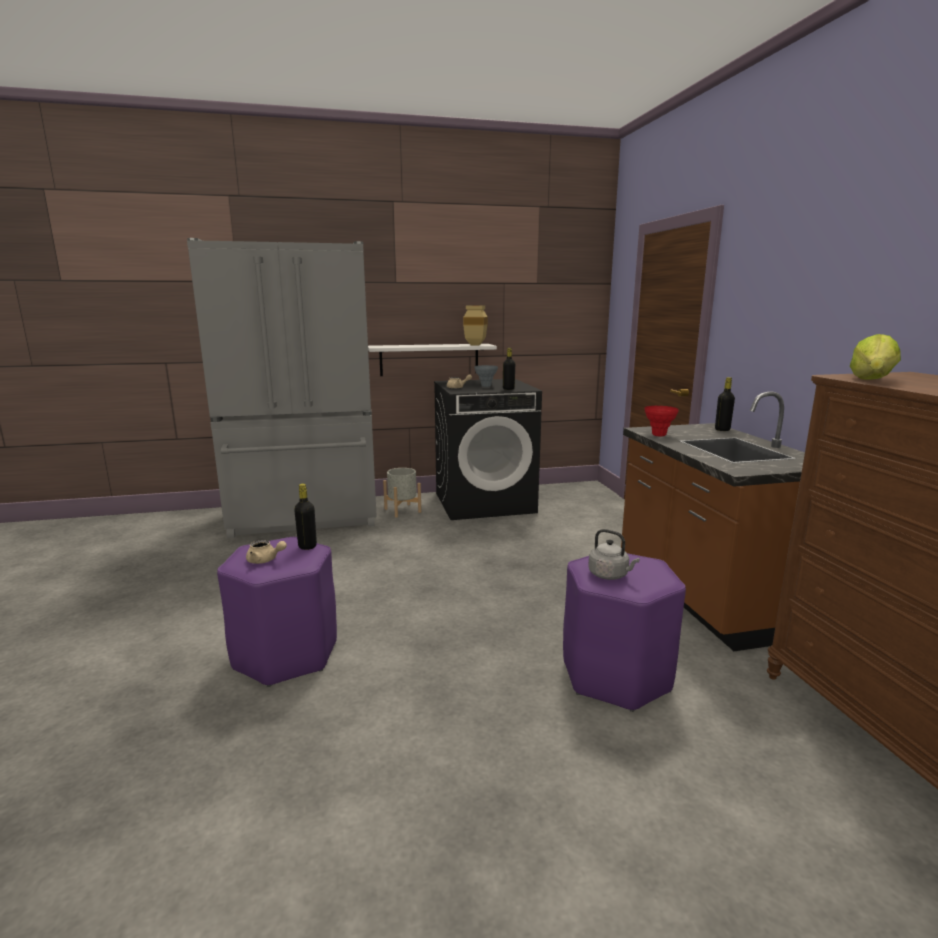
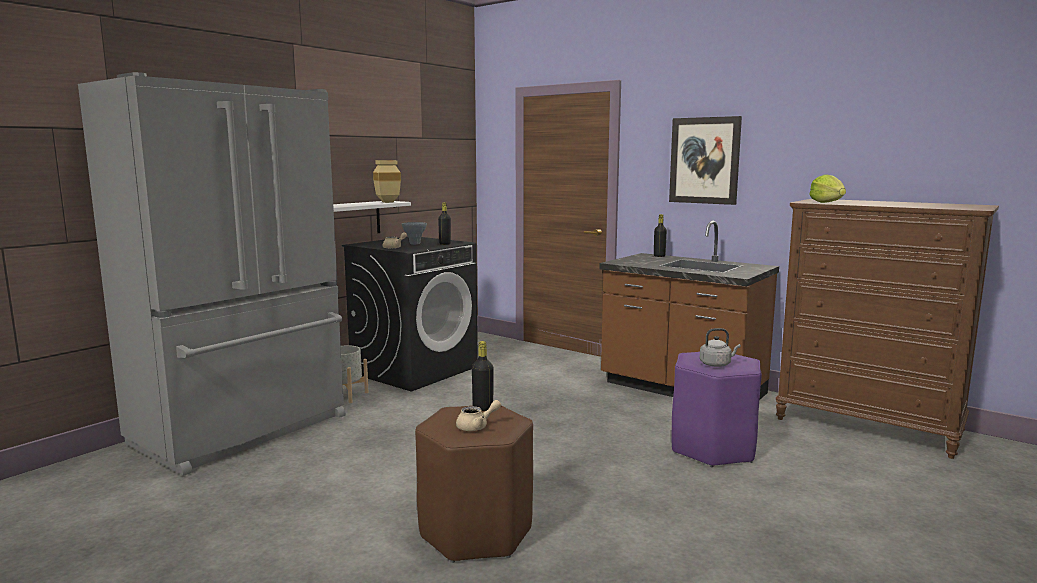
camera: 40 degrees left, 5 degrees down
(286, 654) = (476, 532): purple stool -> brown stool
(658, 435) = (636, 264): red vase -> none
(792, 308) = (704, 160): none -> picture

